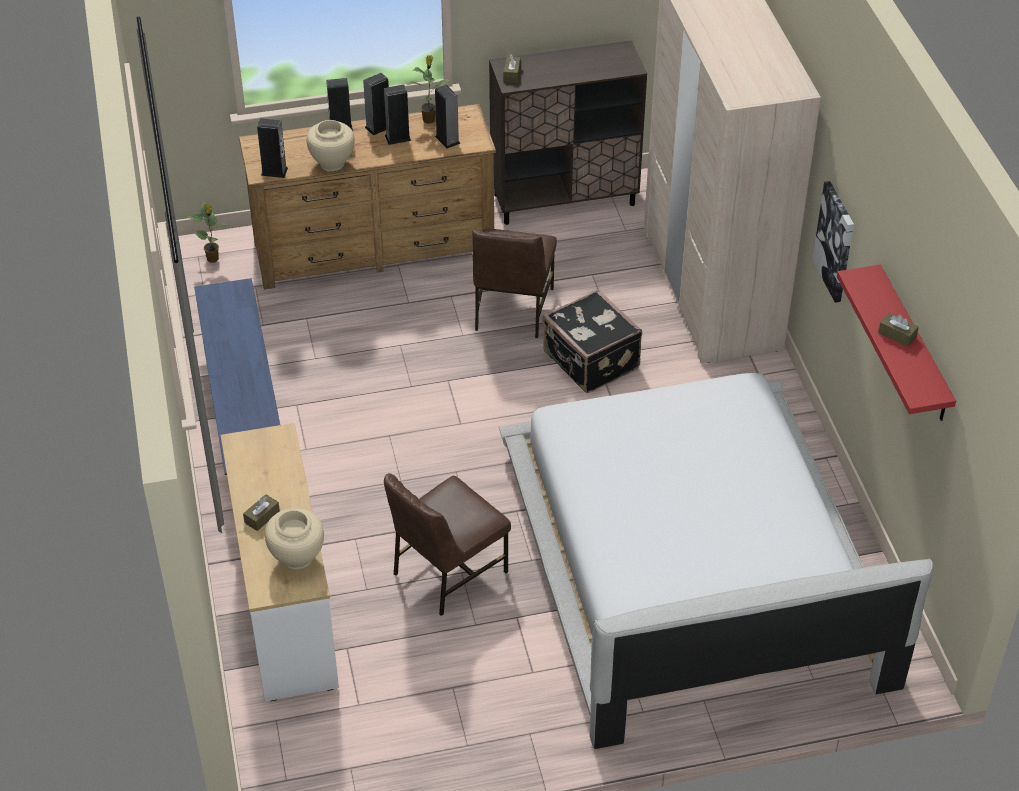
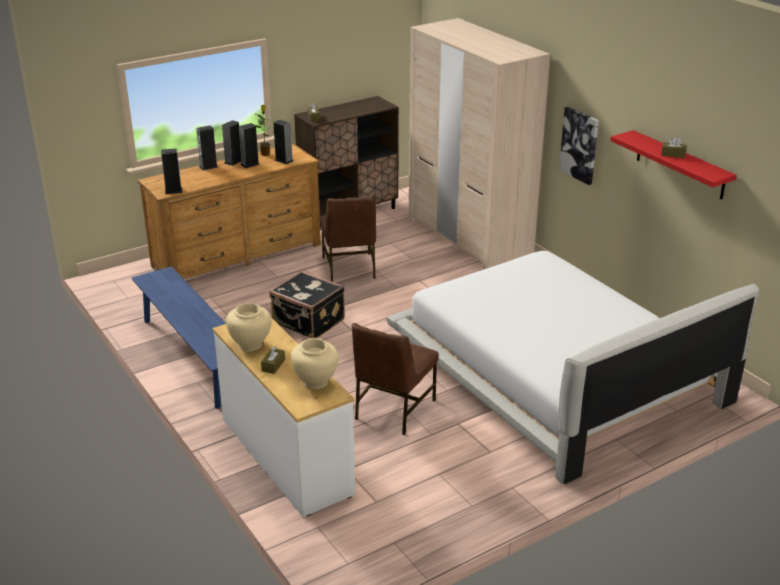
camera: 20 degrees left, 15 degrees down
(213, 259) = (125, 279): potted plant -> none
(332, 164) = (212, 181): beige vase -> beige vase (250, 345)
(590, 362) = (417, 283): black suitcase -> black suitcase (308, 322)

